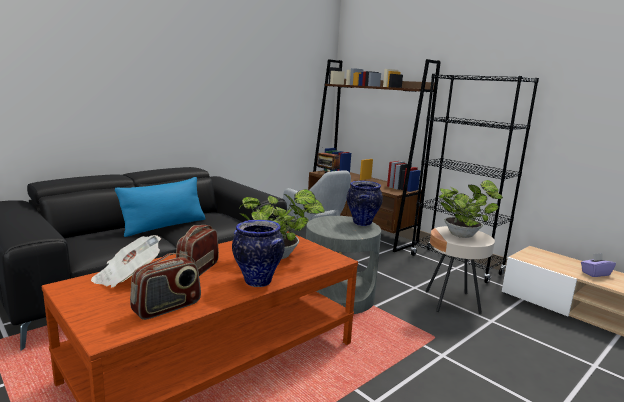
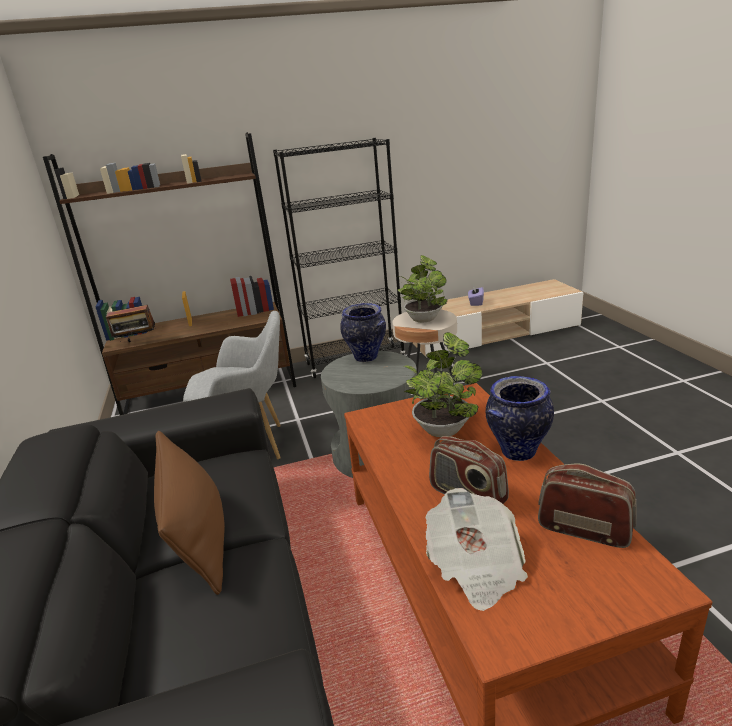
camera: 60 degrees left, 10 degrees up
(164, 226) = (198, 537): blue pillow -> brown pillow
(167, 307) = (584, 529): radio -> radio turned 45 degrees counterclockwise

